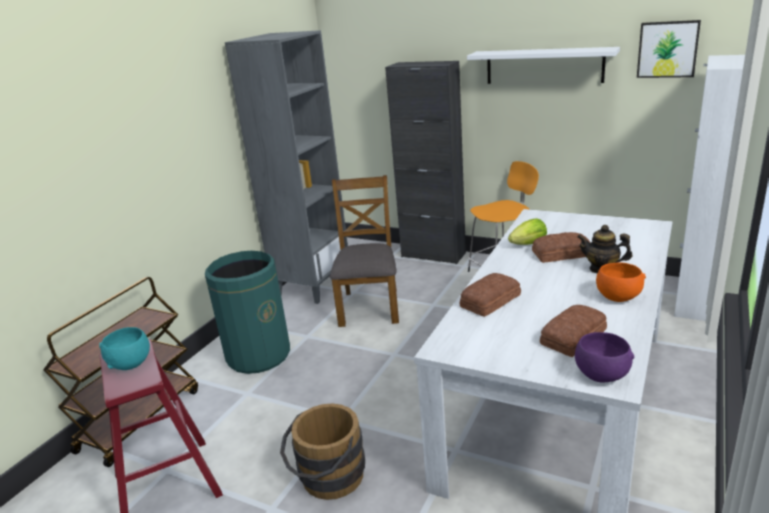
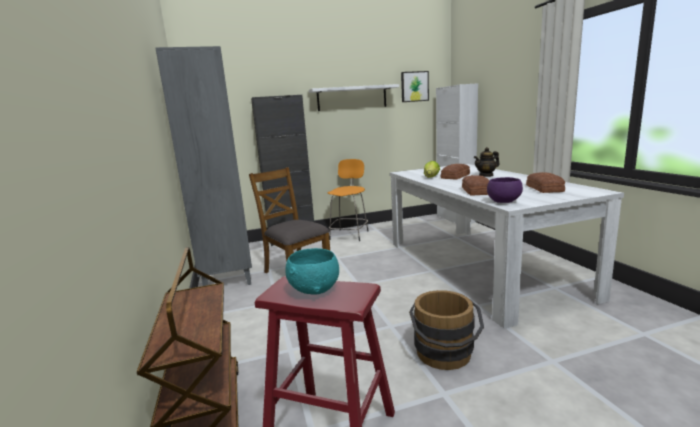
camera: 45 degrees left, 10 degrees down
(258, 355) = (255, 327): green trash can -> none
(600, 375) = (588, 191): purple bowl -> purple bowl (503, 202)
(617, 297) = (519, 178): orange bowl -> none

